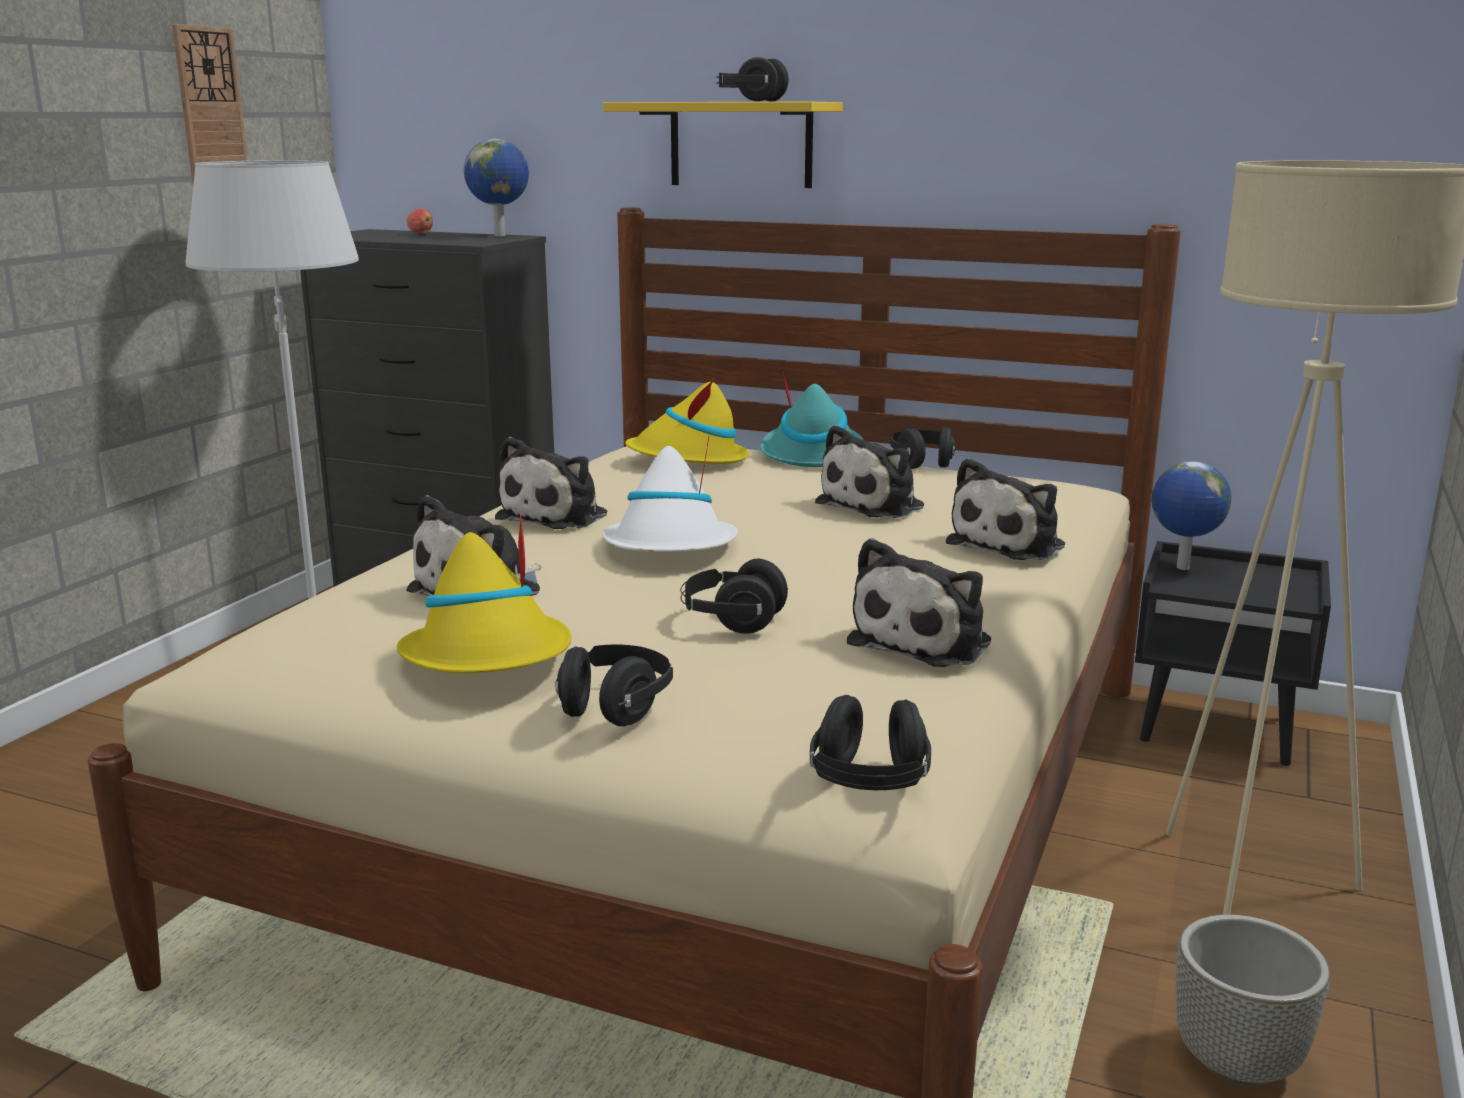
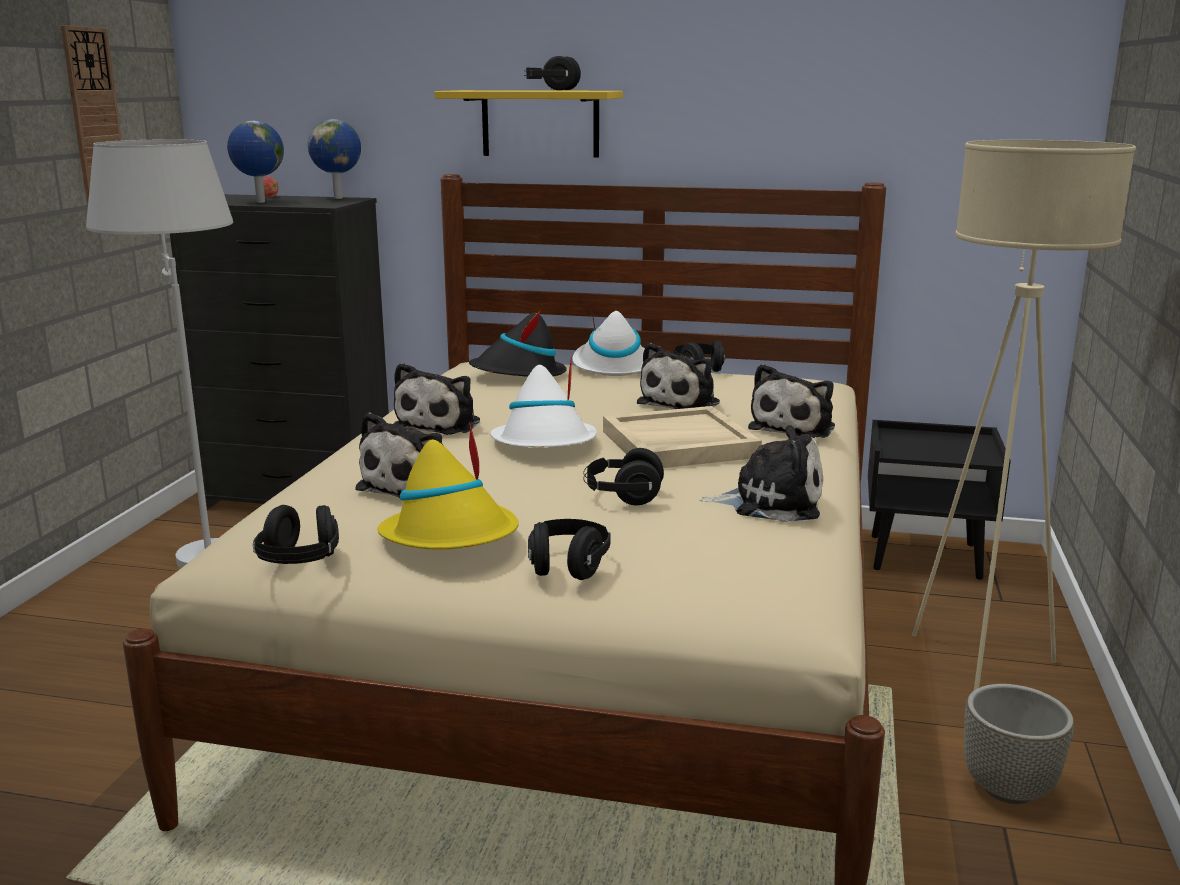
camera: 10 degrees left, 0 degrees up
(688, 459) = (518, 374): yellow hat -> black hat
(812, 454) = (612, 365): turquoise hat -> white hat
(841, 558) = (678, 444): none -> beige tray
(869, 783) = (782, 606): black headphones -> black headphones (300, 562)
(925, 641) = (770, 502): plush toy -> plush toy turned 105 degrees counterclockwise
(1182, 568) = (896, 438): globe -> globe (260, 202)

